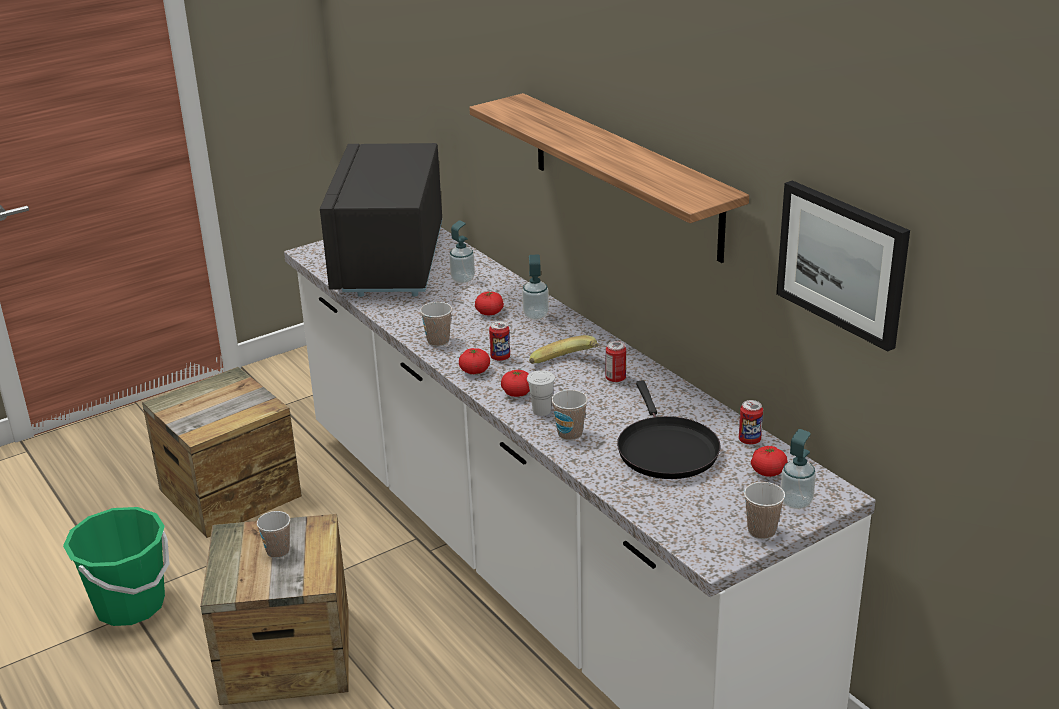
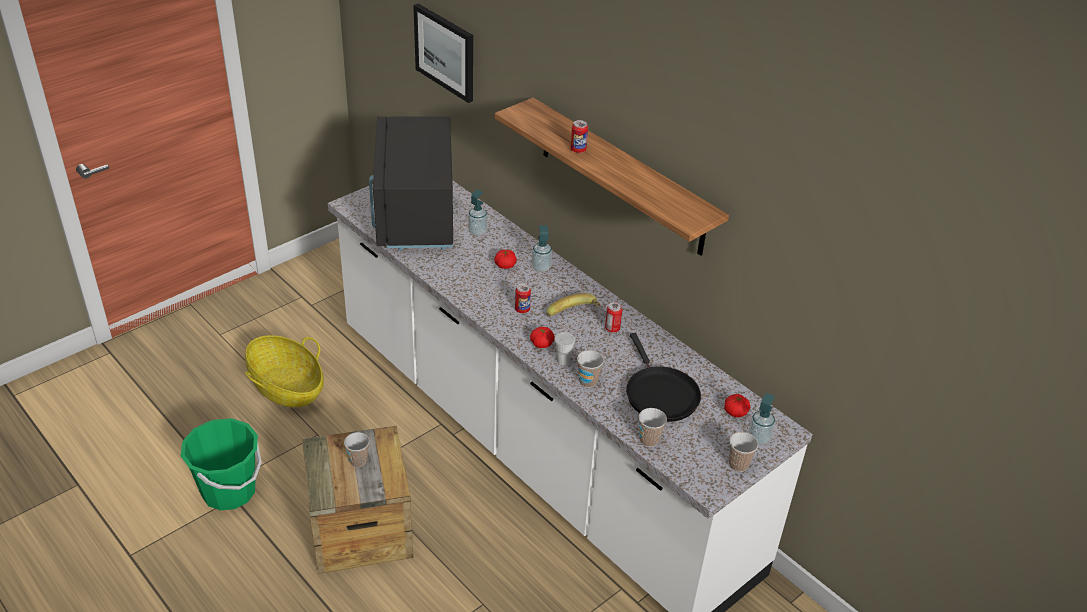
camera: 10 degrees left, 10 degrees up
(230, 493) = (286, 387): crate -> basket
(438, 341) = (471, 294): cup -> cup (649, 440)
(474, 371) = (505, 323): tomato -> none
(749, 440) = (718, 384): can -> can (578, 150)
(842, 262) = (801, 276): picture -> picture (445, 52)

